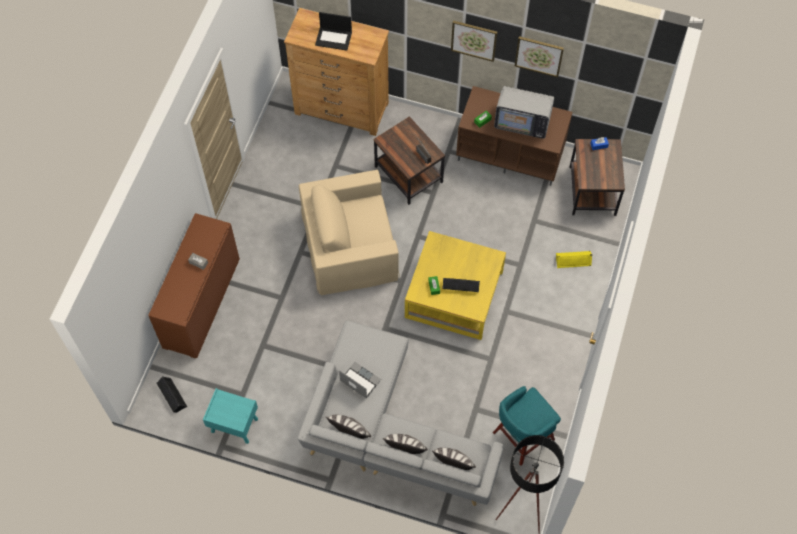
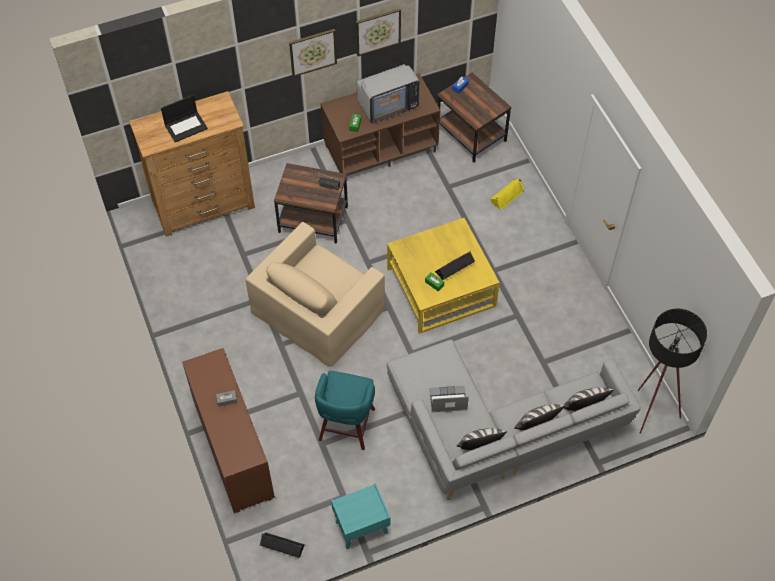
camera: 40 degrees left, 5 degrees down
(522, 437) = (598, 356): turquoise stool -> turquoise stool (346, 426)

